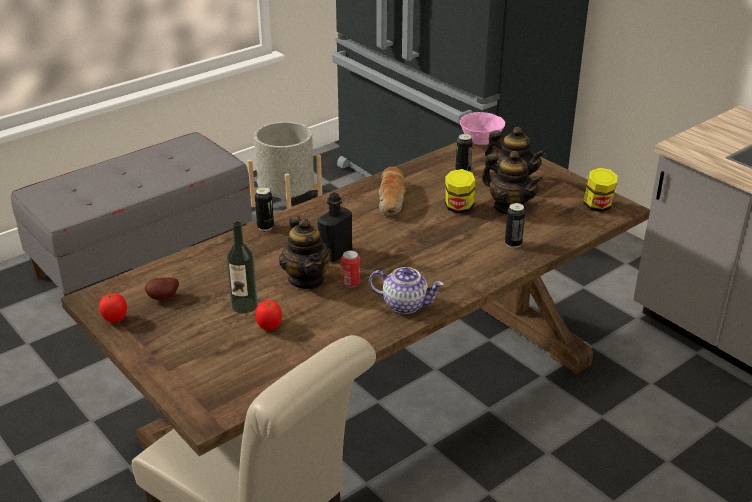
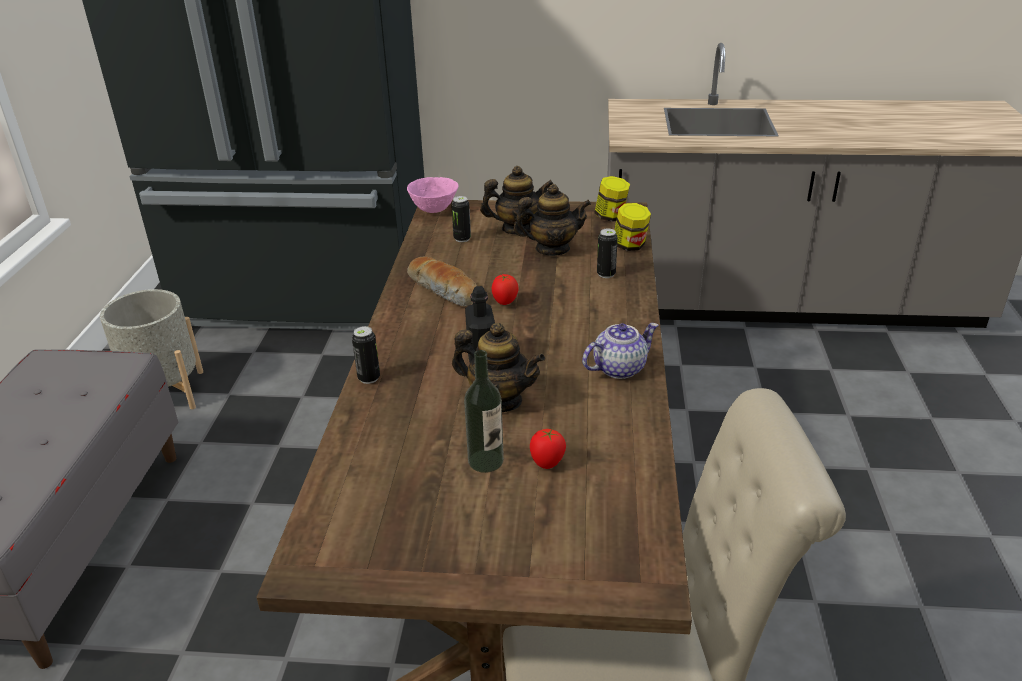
camera: 45 degrees left, 0 degrees up
(115, 320) = (374, 571): tomato -> tomato (505, 302)
(163, 298) = (389, 511): potato -> none
(350, 283) = (542, 379): can -> none
(458, 208) = (514, 269): jar -> jar (630, 246)

